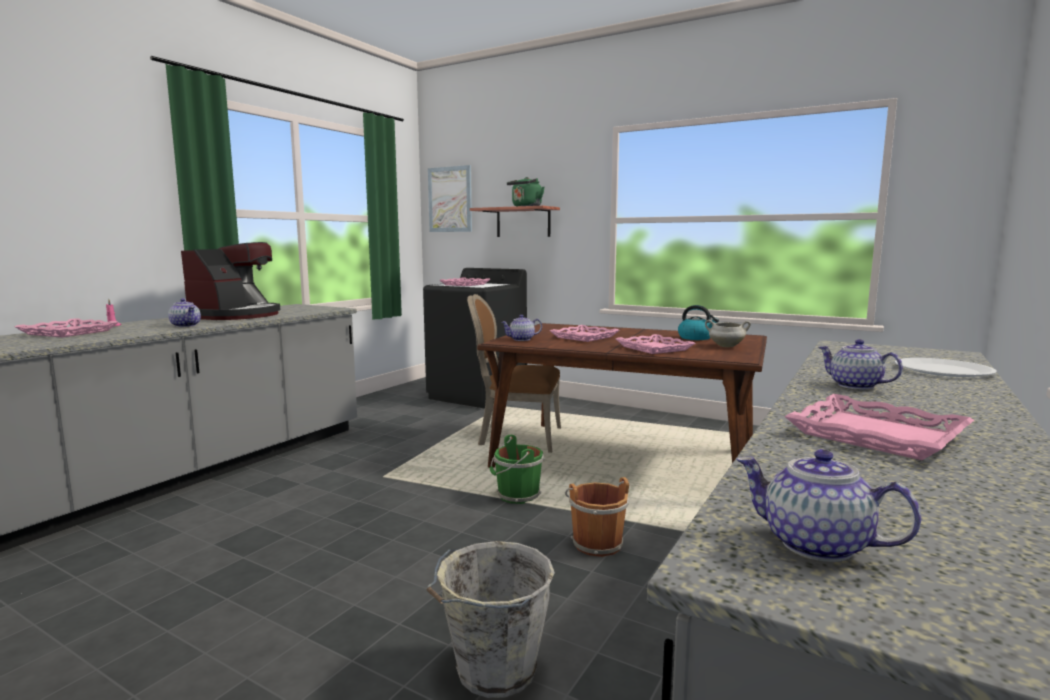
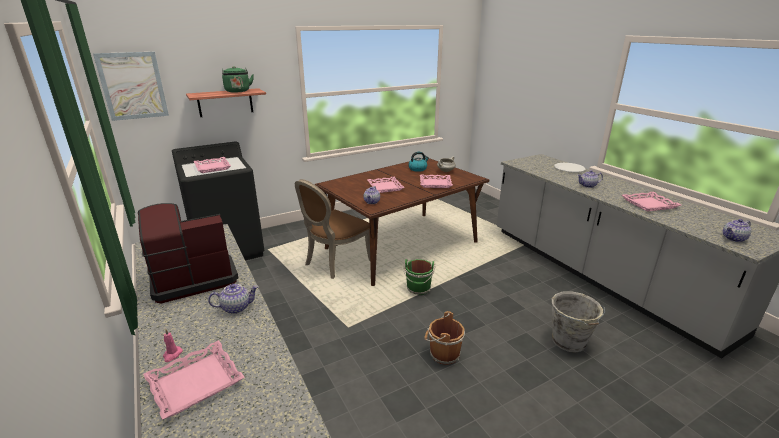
camera: 60 degrees left, 15 degrees up
(237, 315) = (193, 278): coffee machine -> coffee machine turned 75 degrees counterclockwise
(596, 543) = (484, 285): brown bucket -> brown bucket (443, 354)

